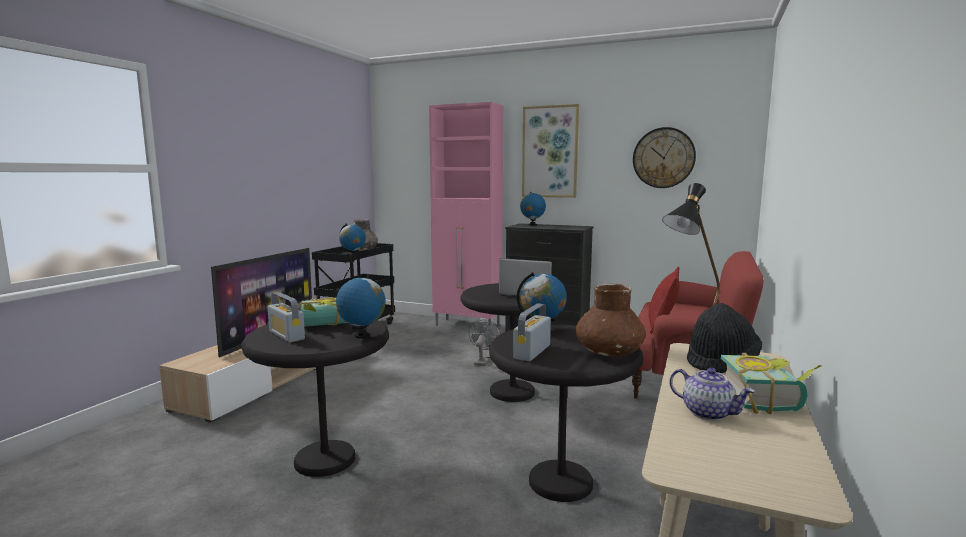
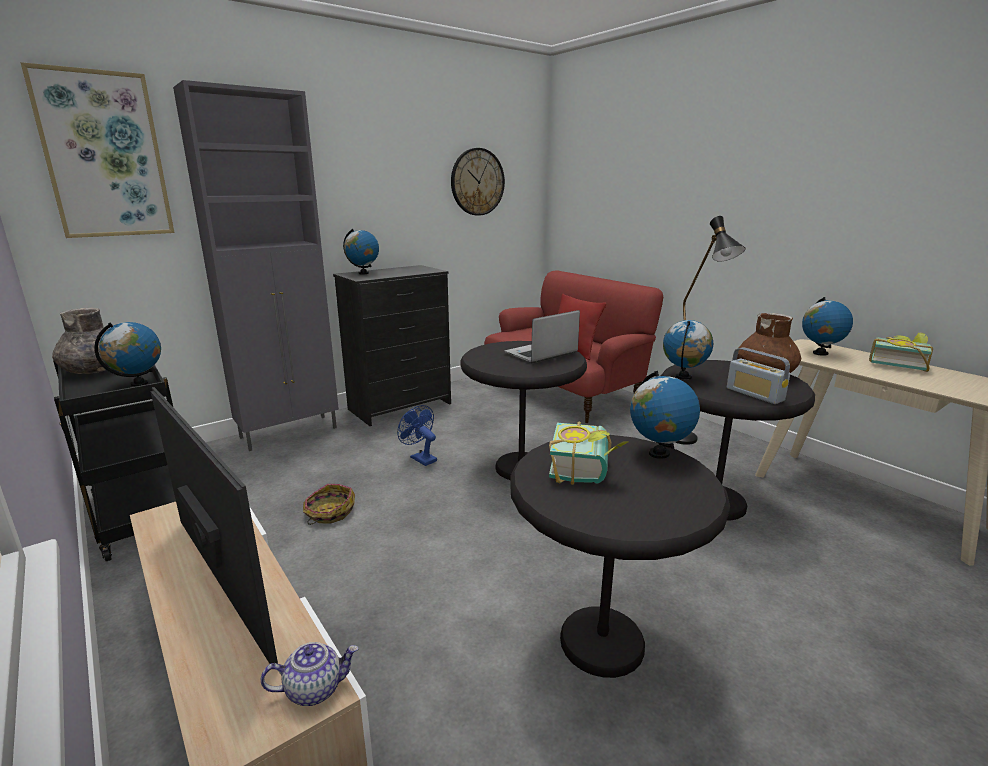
camera: 60 degrees left, 10 degrees up
(286, 335) = (624, 502): radio -> none
(394, 359) = (329, 513): none -> basket
(468, 326) = (290, 432): pink cabinet -> grey cabinet
(483, 361) = (420, 458): grey fan -> blue fan
(550, 152) = (360, 172): picture -> picture (104, 156)
(708, 413) = (927, 380): teapot -> teapot (314, 688)
(721, 363) = (820, 353): black hat -> globe

